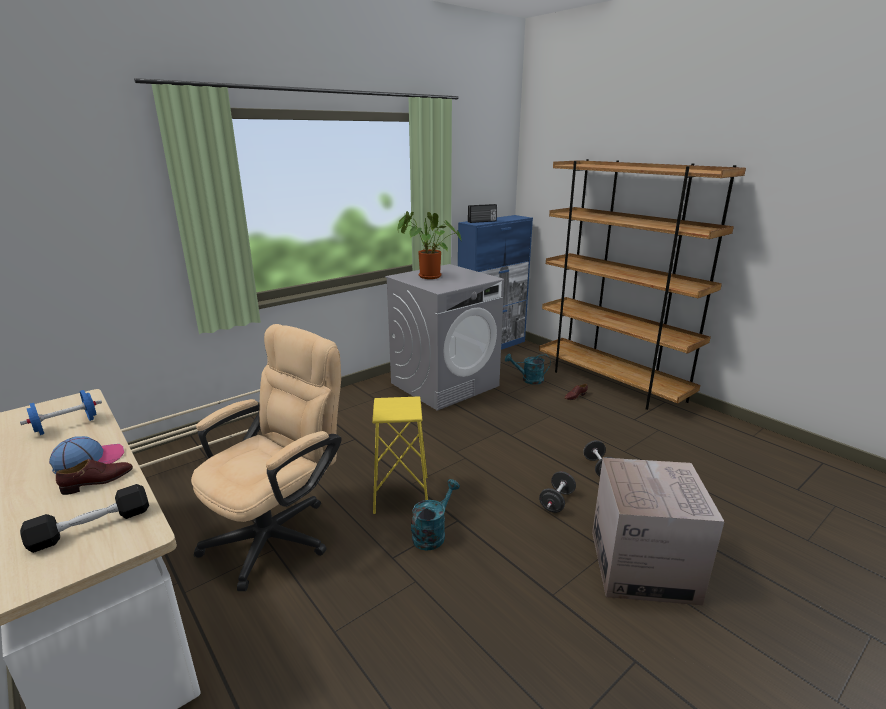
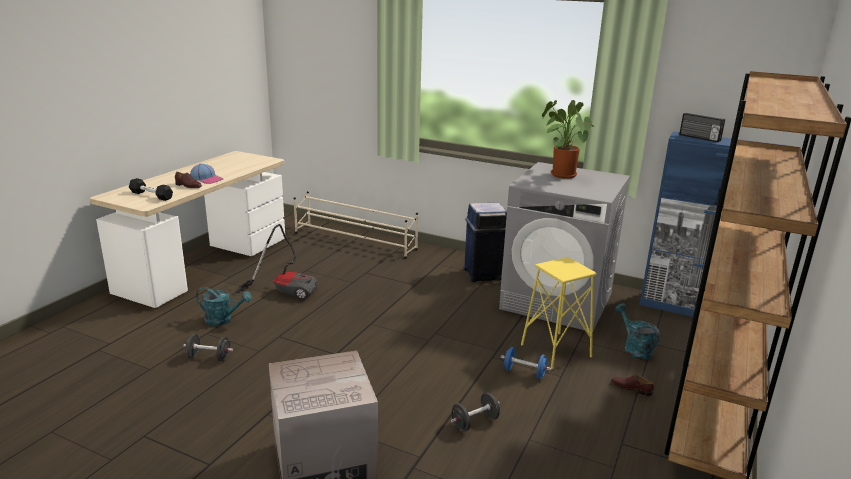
camera: 65 degrees right, 0 degrees up
(67, 426) = (238, 166): blue dumbbell -> blue dumbbell (524, 373)
(279, 532) = (285, 290): beige office chair -> vacuum cleaner
(370, 400) = (483, 274): none -> blue trash can
(401, 494) = (353, 322): yellow stool -> yellow stool (556, 350)
(432, 534) = (313, 346): turquoise watering can -> turquoise watering can (223, 320)
(556, 501) = (393, 401): black dumbbell -> black dumbbell (209, 357)

